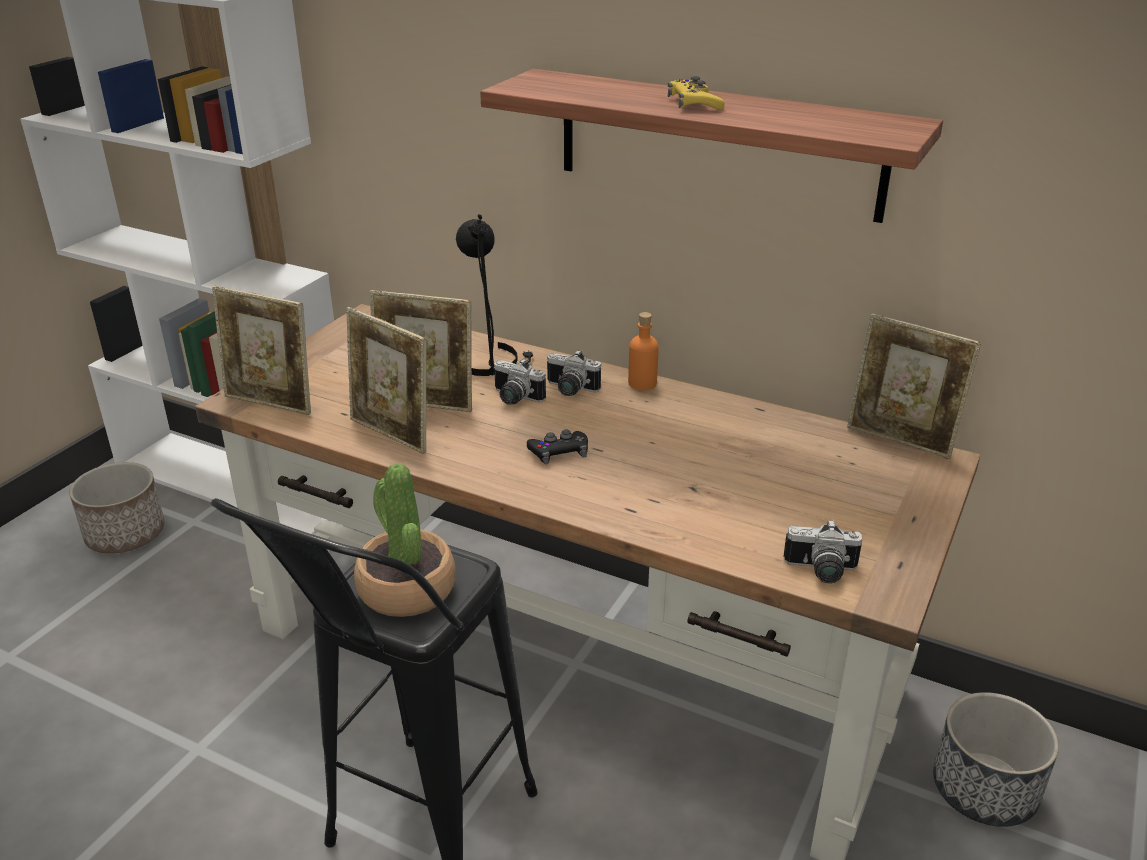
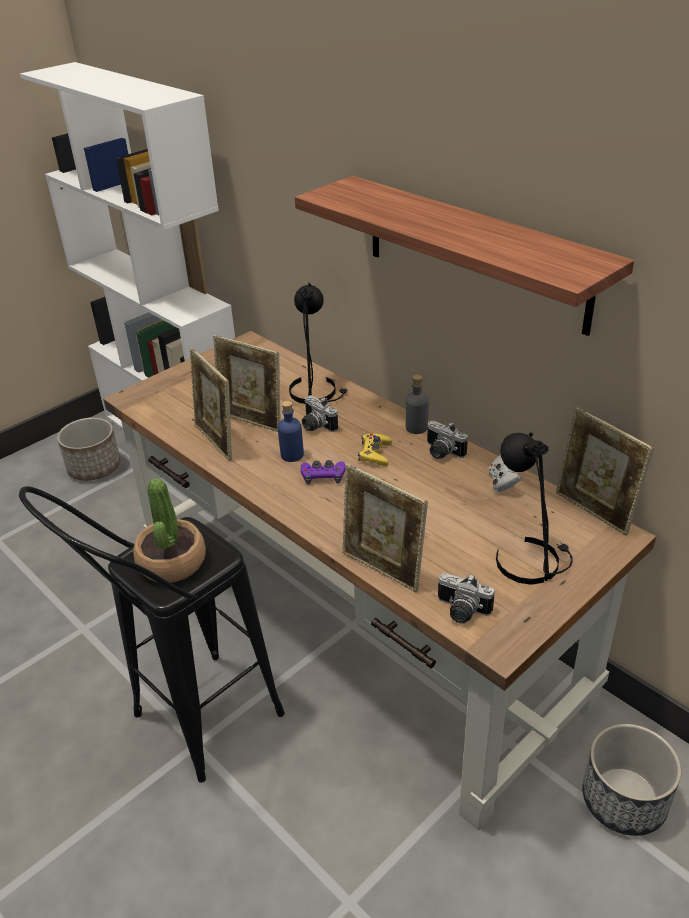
camera: 20 degrees right, 5 degrees up
(271, 403) = (151, 404): picture frame -> picture frame (382, 569)
(504, 435) = (292, 455): none -> blue bottle
(559, 452) = (323, 475): black game controller -> purple game controller
(569, 390) = (359, 425): camera -> camera (441, 452)
(642, 383) = (416, 428): orange bottle -> grey bottle
(694, 103) = (442, 223): yellow game controller -> yellow game controller (375, 454)
(780, 426) = (502, 482): none -> white game controller
(864, 502) = (530, 560): none -> black table lamp

